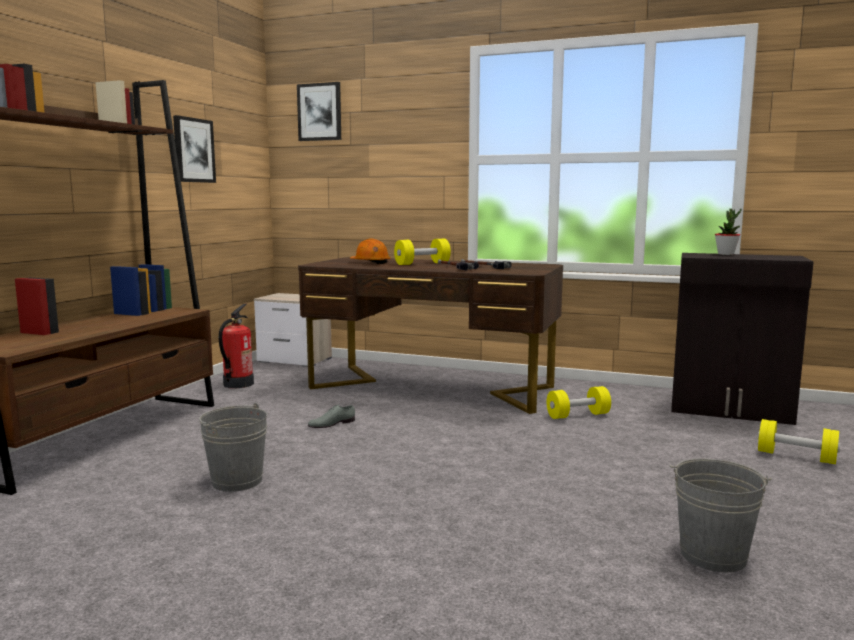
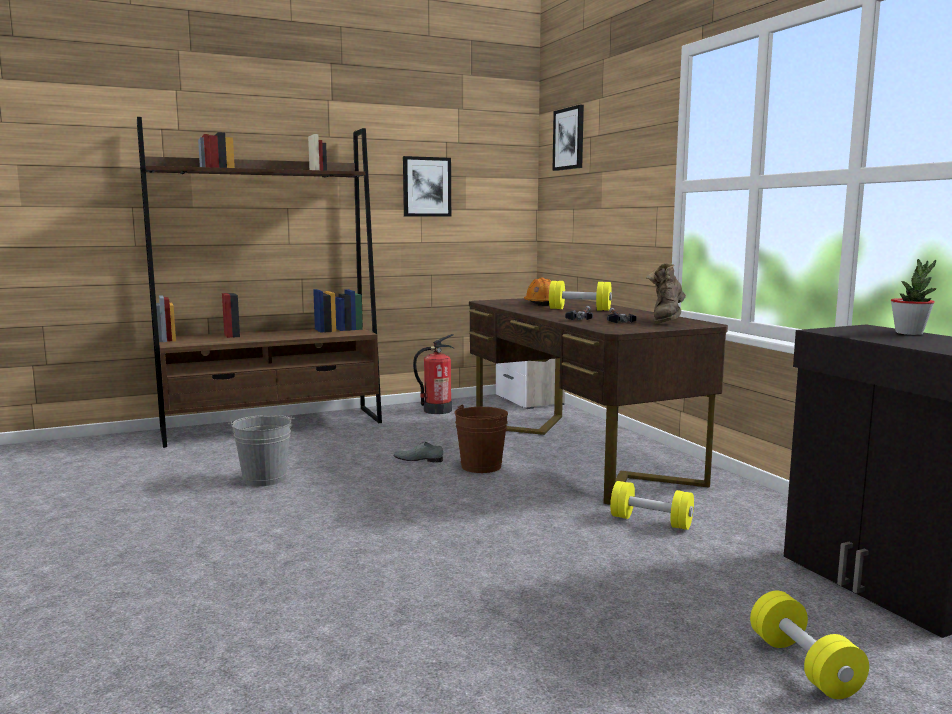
camera: 45 degrees right, 0 degrees up
(393, 415) = (481, 466): none -> brown bucket
(518, 265) = (666, 321): none -> brown boot
(713, 555) = (395, 685): grey bucket -> none

